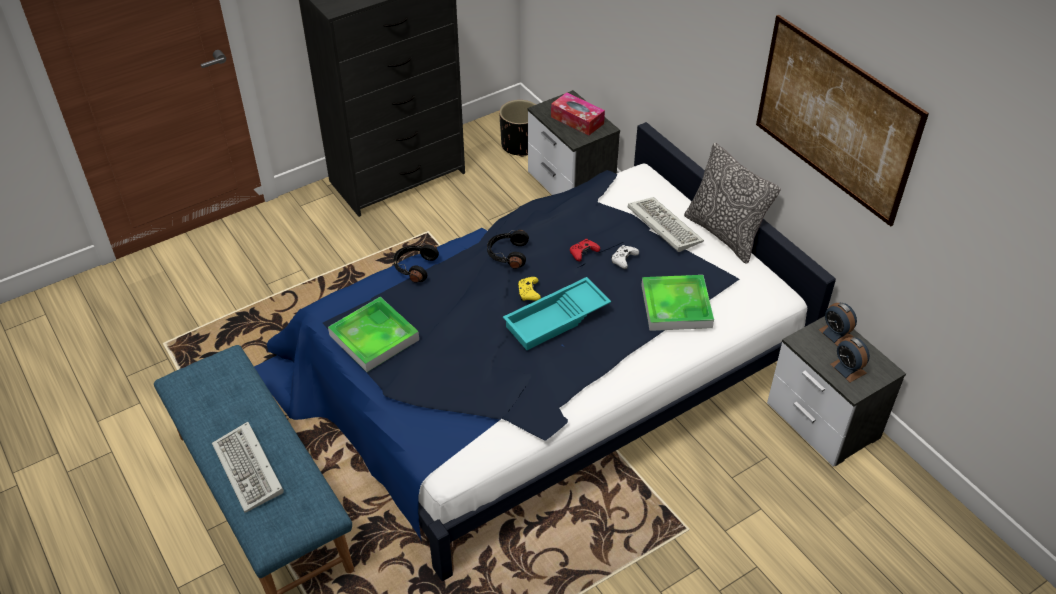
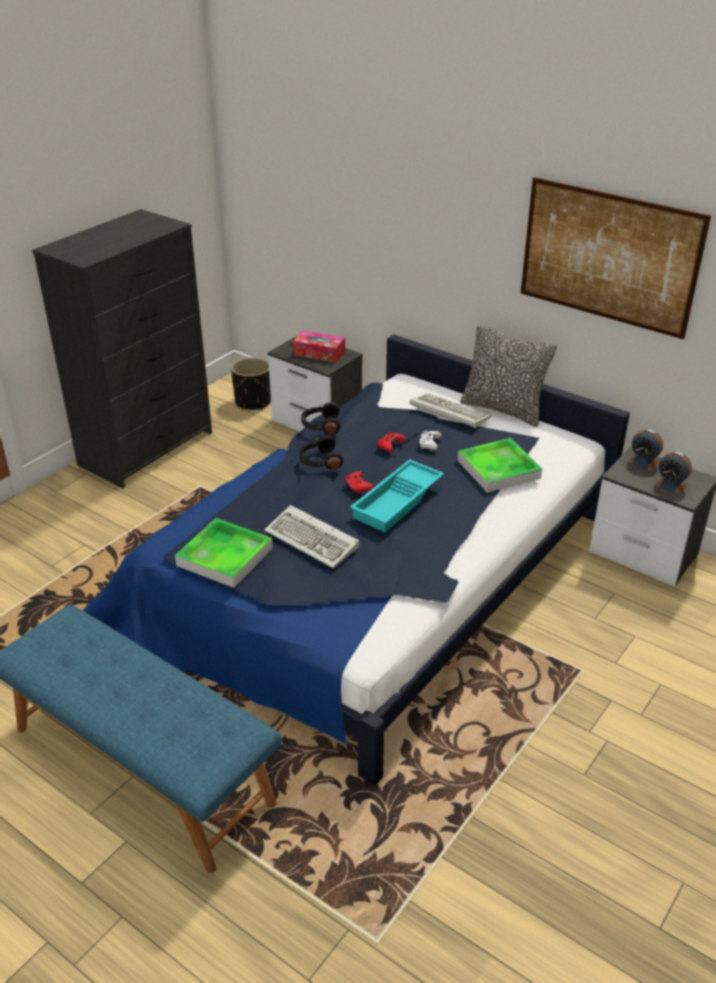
camera: 20 degrees left, 10 degrees down
(250, 470) = (147, 713): keyboard -> keyboard (314, 540)
(414, 267) = (232, 490): black headphones -> black headphones (321, 425)
(528, 293) = (357, 487): yellow game controller -> red game controller

